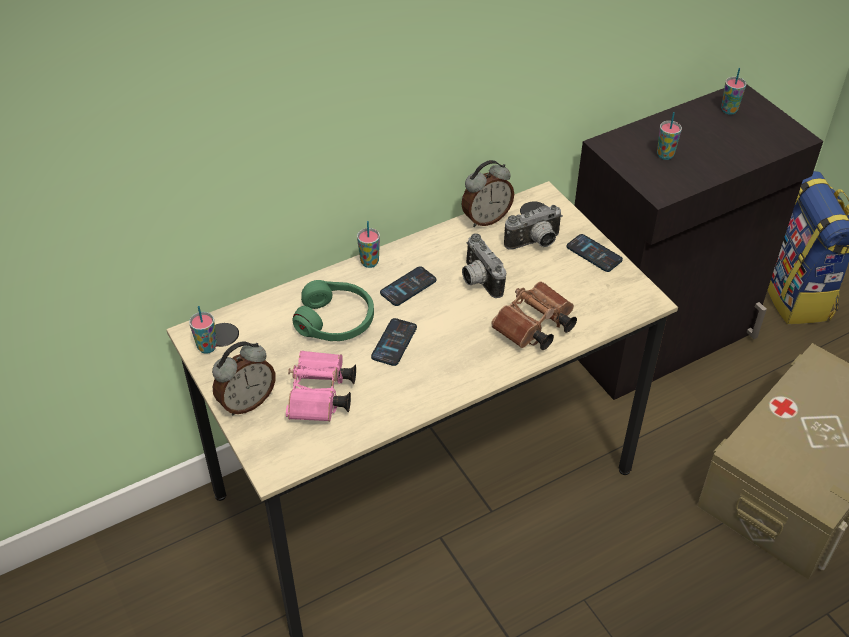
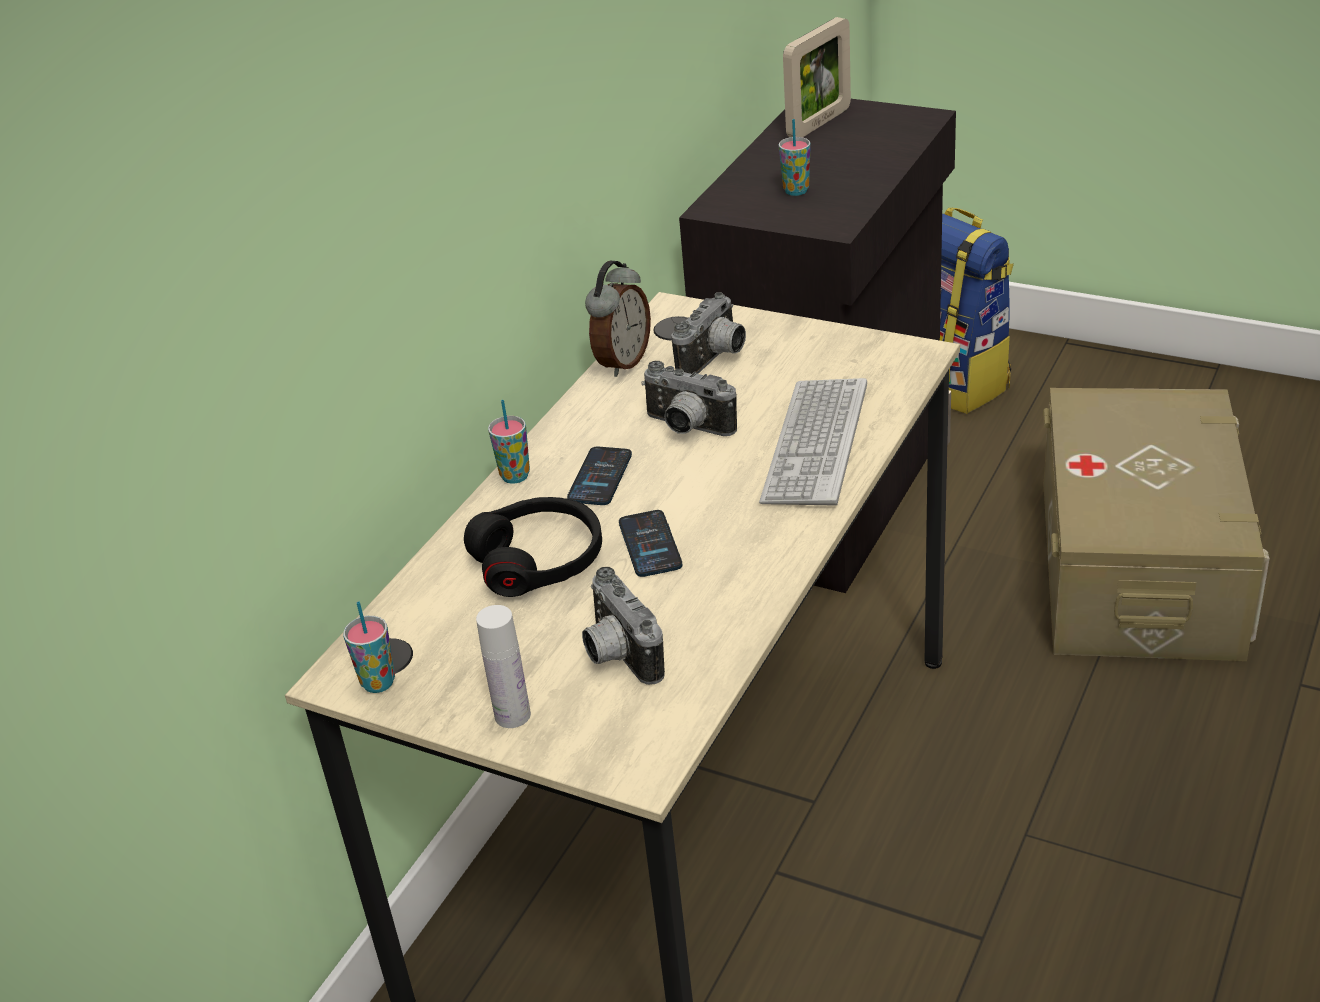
camera: 30 degrees left, 10 degrees down
(247, 402) = (512, 715): alarm clock -> white bottle
(320, 398) = (617, 655): pink binoculars -> camera
(335, 320) = (539, 560): green headphones -> black headphones
(533, 329) = (815, 444): brown binoculars -> keyboard
(594, 254) = (801, 337): phone -> none
(729, 110) = (819, 123): cup -> picture frame

